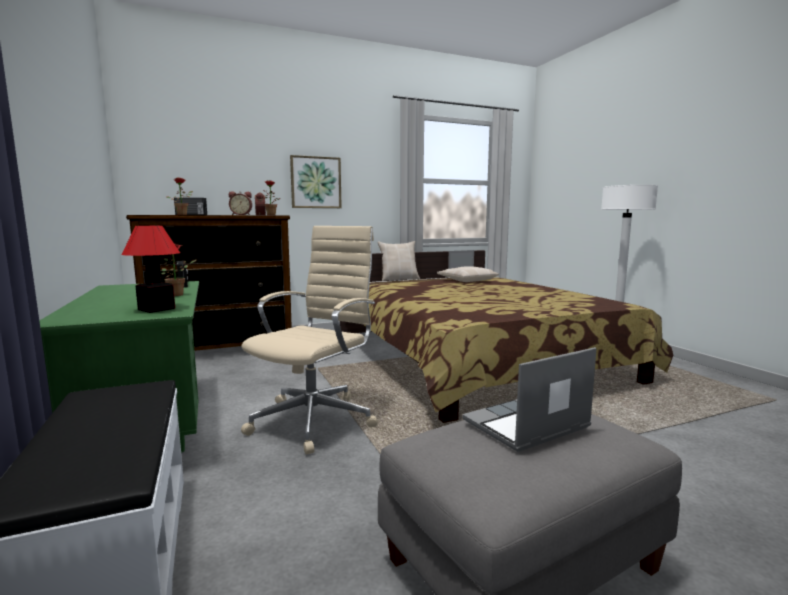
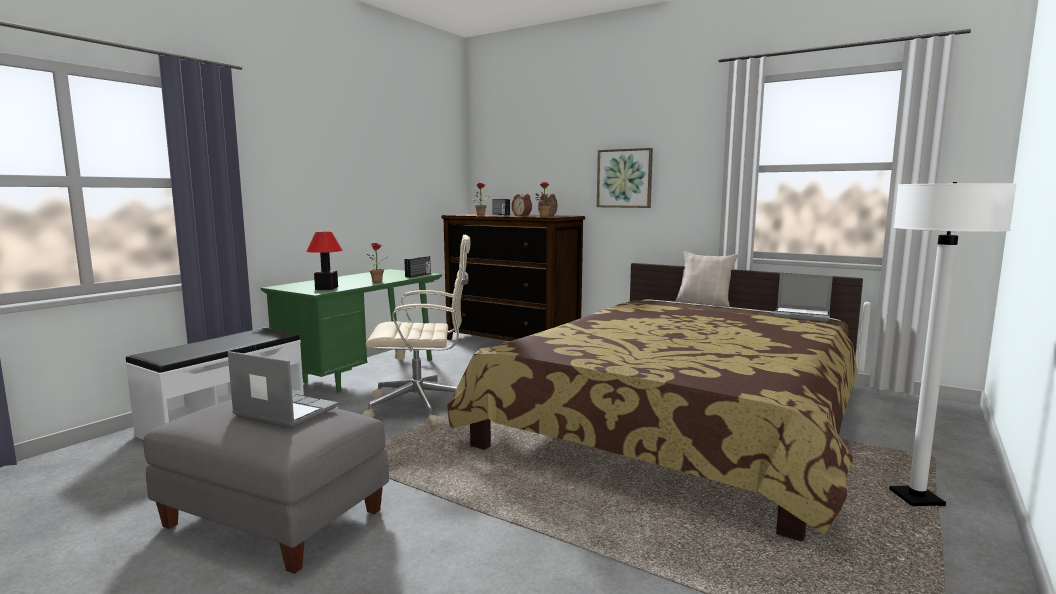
camera: 55 degrees right, 0 degrees up
(467, 280) = (746, 318): beige pillow -> none

